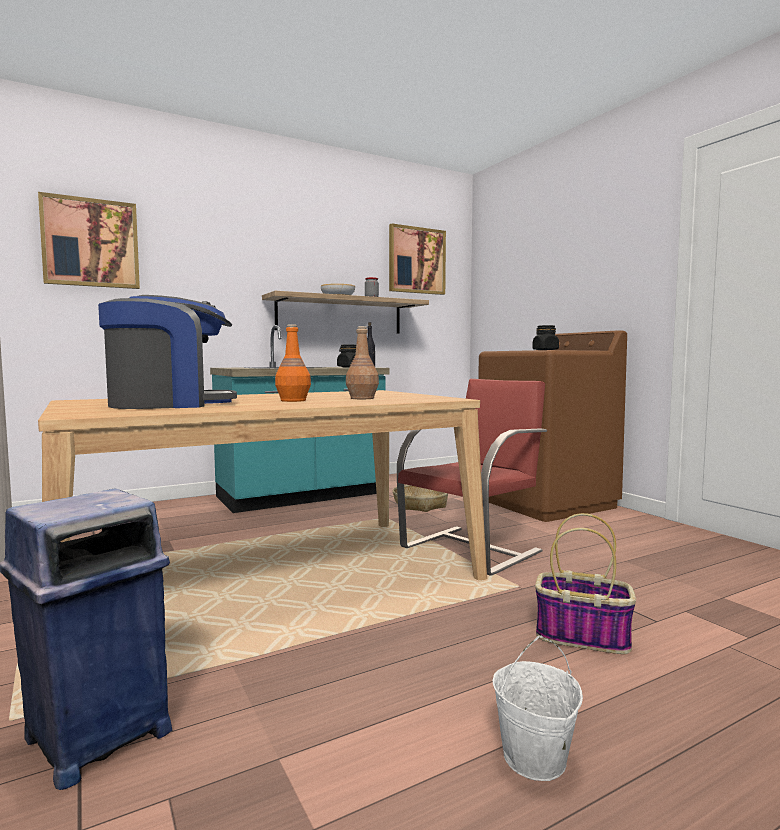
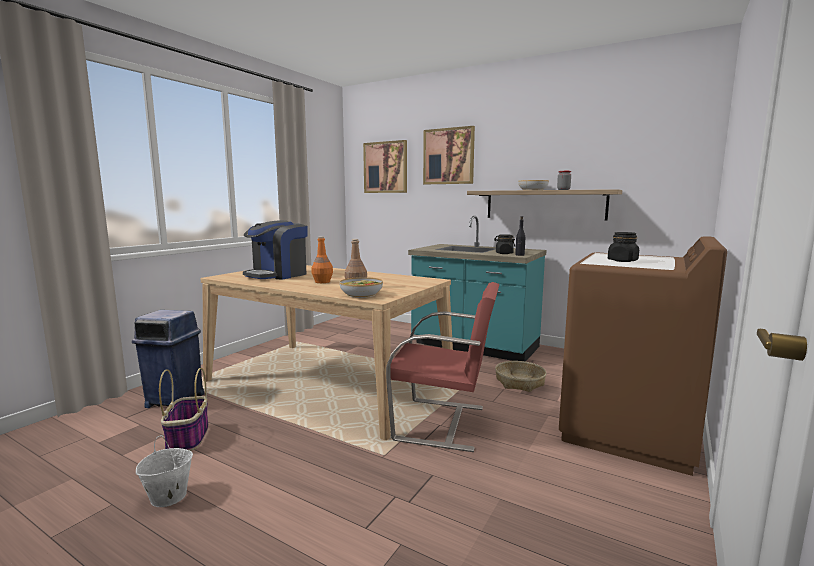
camera: 60 degrees right, 5 degrees up
(170, 404) = (278, 275): coffee machine -> coffee machine turned 90 degrees clockwise
(416, 260) = (637, 144): picture -> picture (448, 156)
(416, 399) = (361, 294): none -> bowl
(583, 636) = (315, 494): basket -> basket (188, 438)

